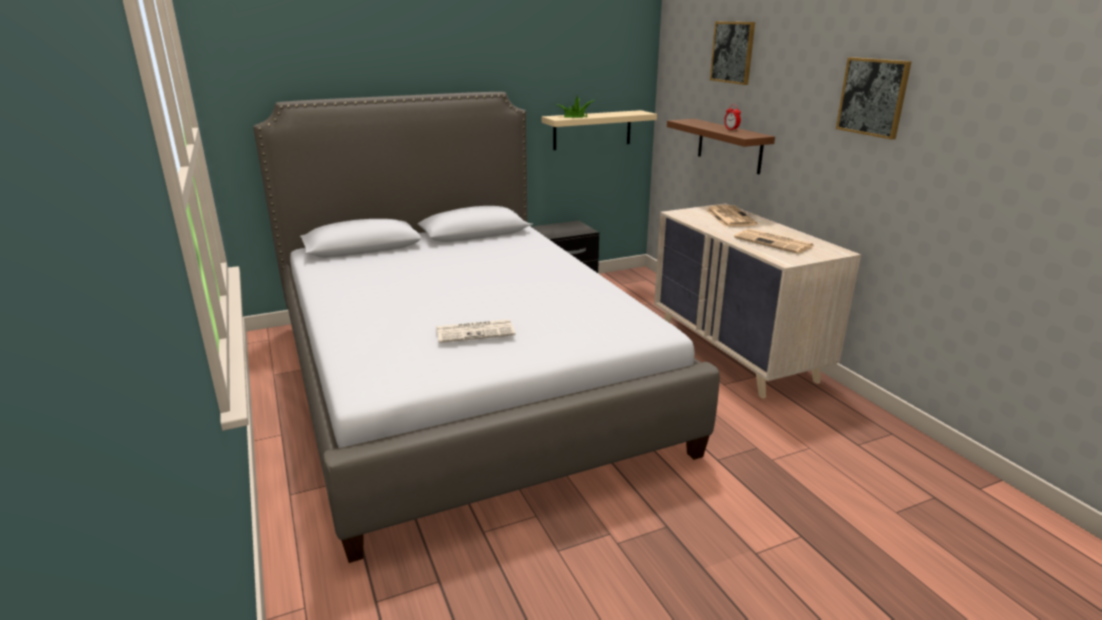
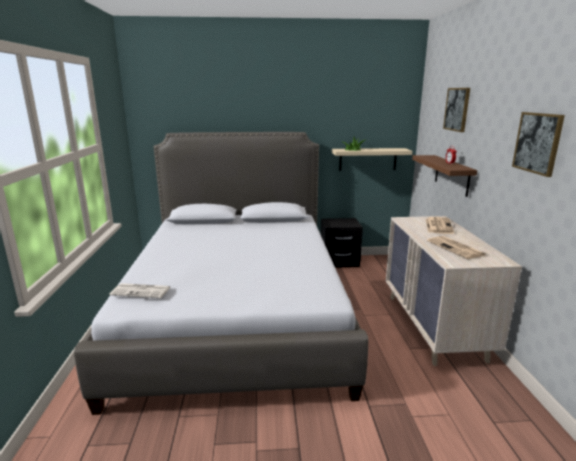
camera: 20 degrees right, 5 degrees down
(476, 331) = (213, 281): newspaper -> newspaper (142, 291)

